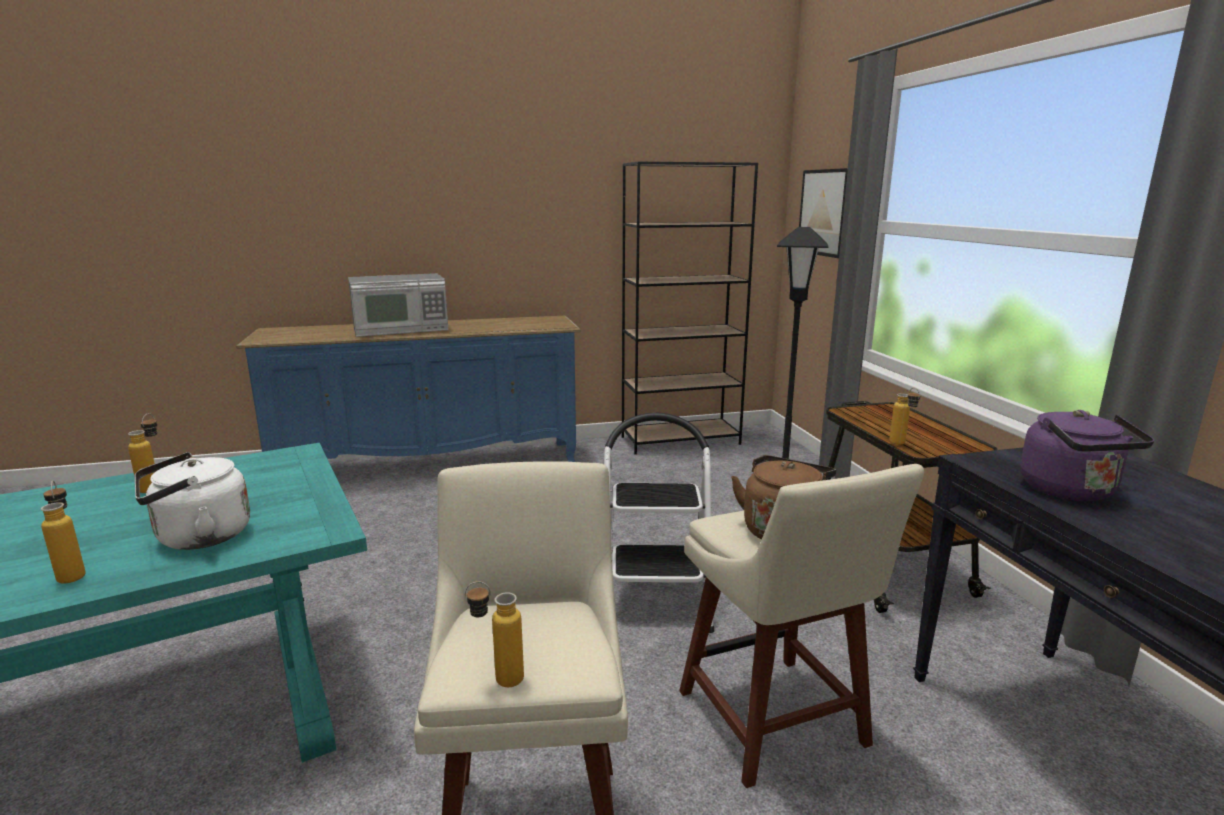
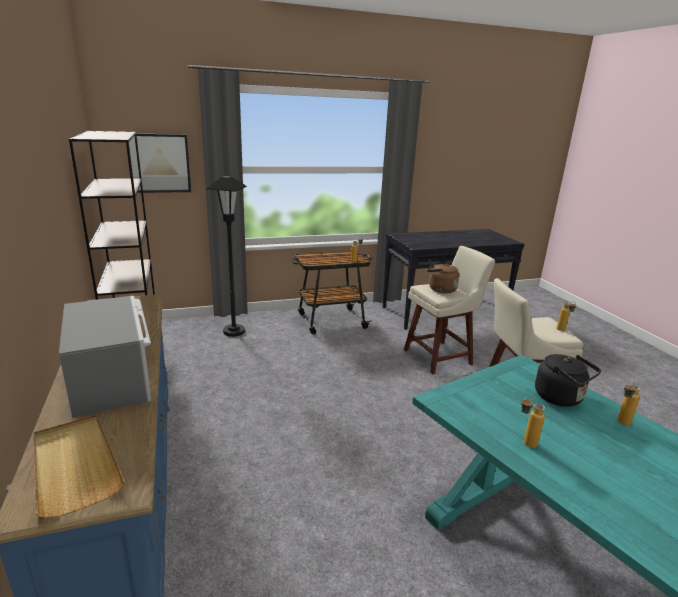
camera: 95 degrees left, 5 degrees up
(198, 538) = (561, 398): white kettle -> black kettle
(298, 331) = (75, 465): none -> beige tray
(655, 592) = (361, 377): step ladder -> none
(1071, 492) = (435, 243): purple kettle -> none

